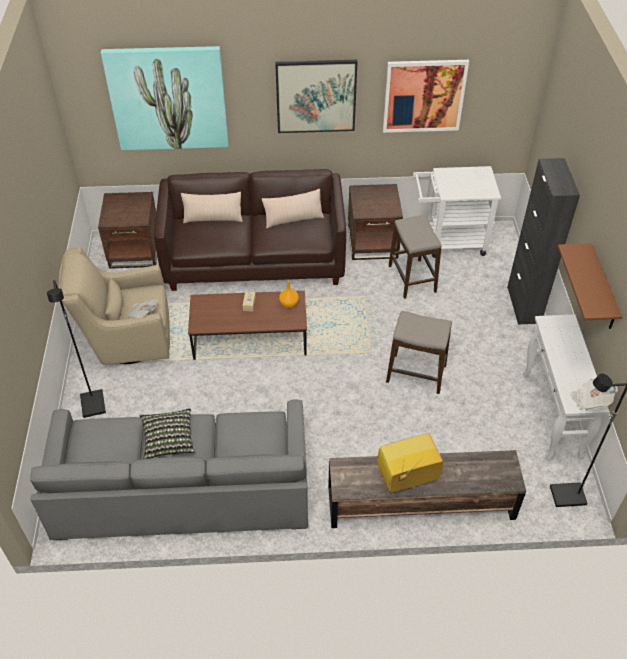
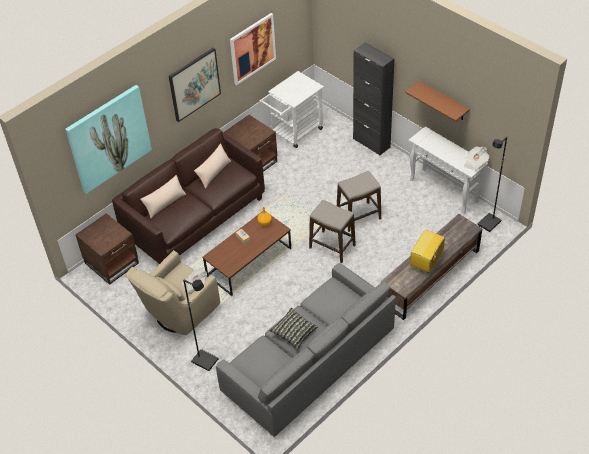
camera: 40 degrees left, 0 degrees up
(412, 278) = (298, 167): stool -> stool (332, 246)

